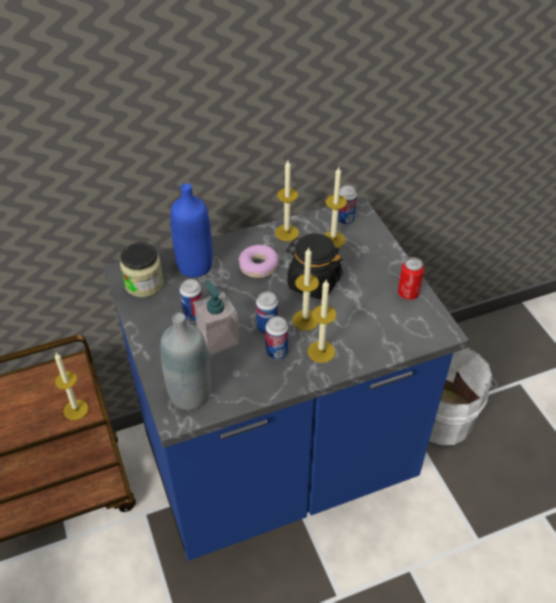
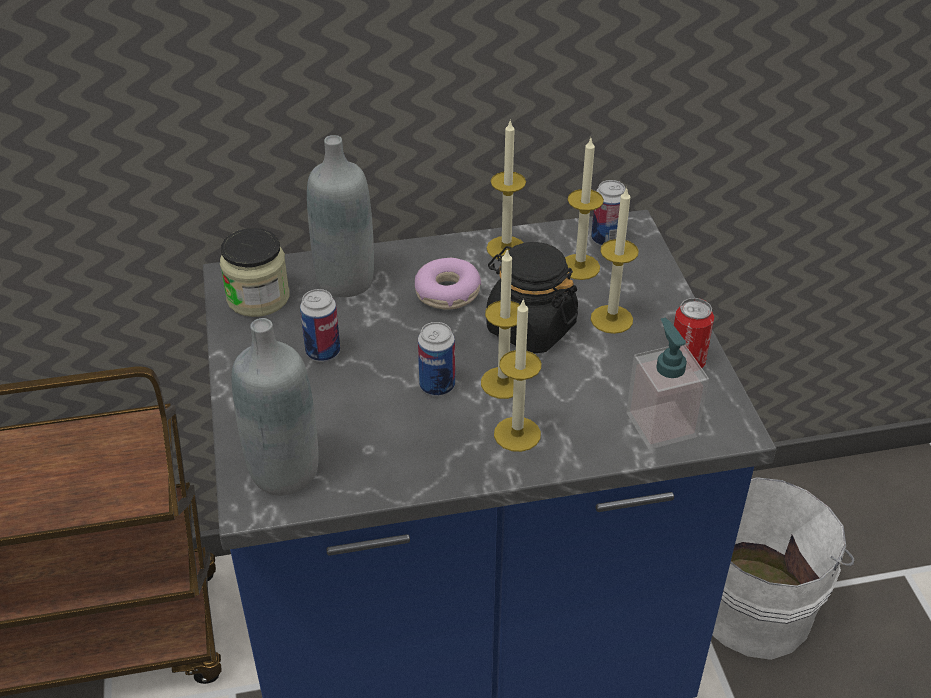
camera: 10 degrees right, 5 degrees down
(76, 410) = (130, 491): candle -> candle (611, 319)
(195, 266) = (345, 281): blue bottle -> grey bottle
(218, 338) = (353, 392): soap dispenser -> soap dispenser (661, 424)
(276, 352) = (443, 426): can -> none

